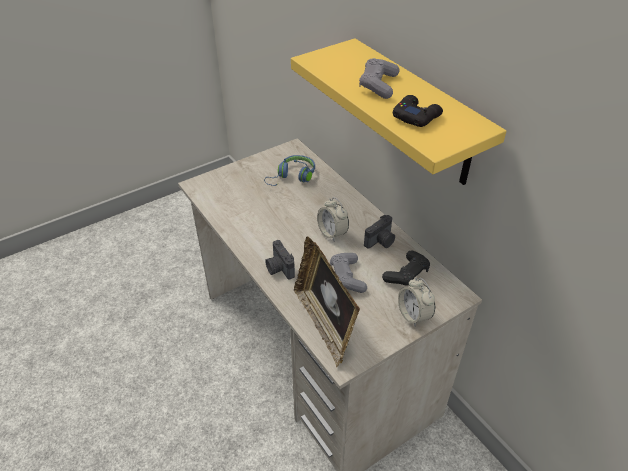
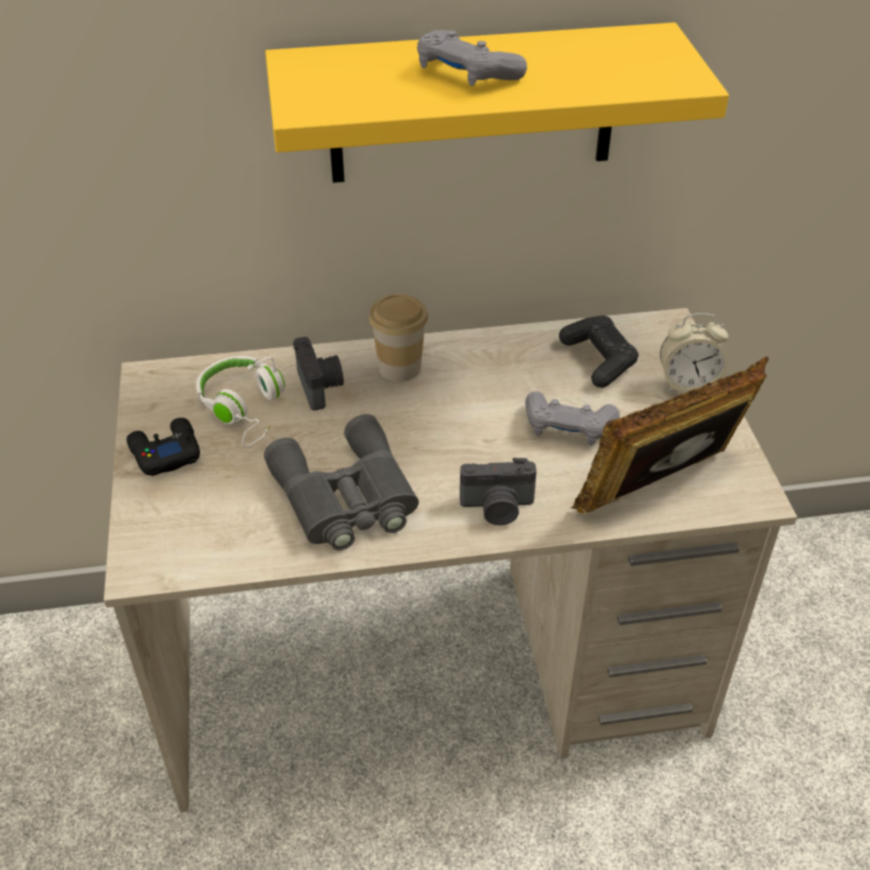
camera: 65 degrees left, 0 degrees up
(258, 222) = (346, 498): none -> grey binoculars
(292, 177) = (245, 408): blue headphones -> white headphones
(324, 324) = (661, 491): picture frame -> picture frame turned 150 degrees clockwise
(332, 233) = (447, 408): alarm clock -> none
(349, 210) = (399, 368): none -> cup
(381, 241) = (506, 359): camera -> camera (321, 386)
(416, 116) = (592, 71): black game controller -> black game controller (165, 453)

